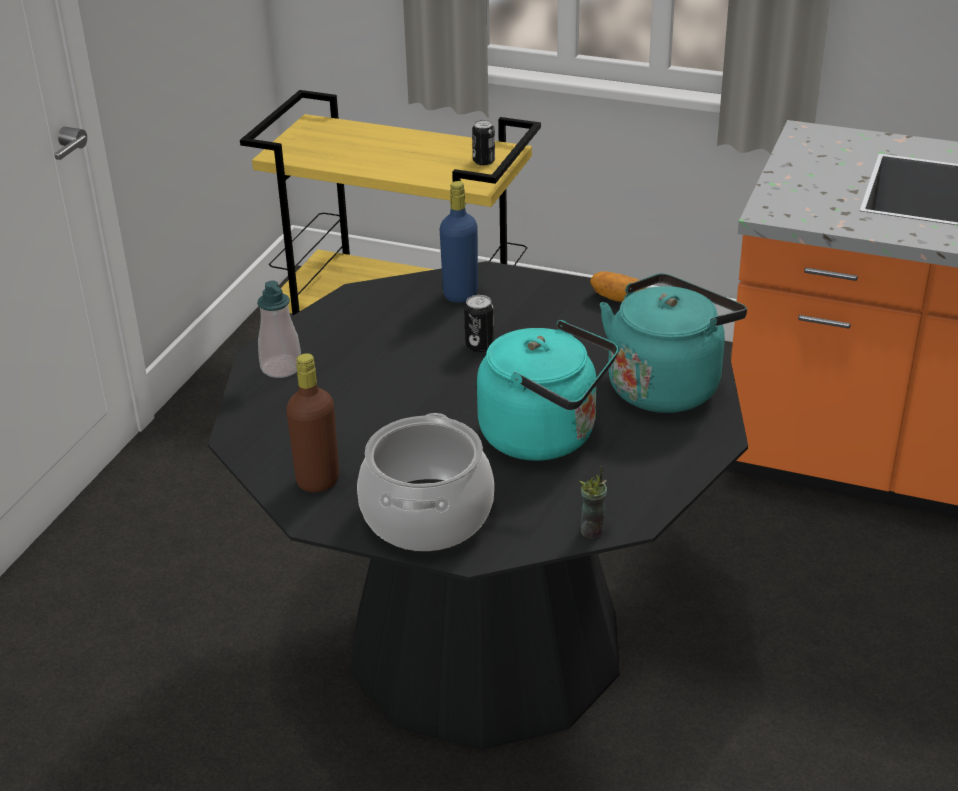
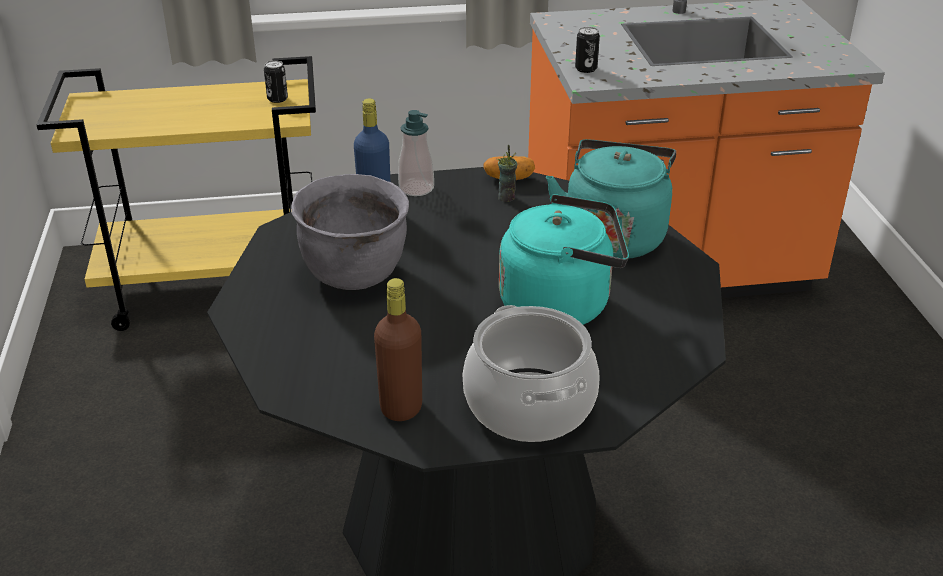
camera: 30 degrees left, 0 degrees up
(281, 368) = (268, 316): soap dispenser -> soap dispenser (416, 188)
(387, 352) = (355, 274): none -> grey cooking pot
(479, 345) = (433, 246): can -> can (586, 69)
(592, 531) = (675, 370): cup -> cup (506, 197)

